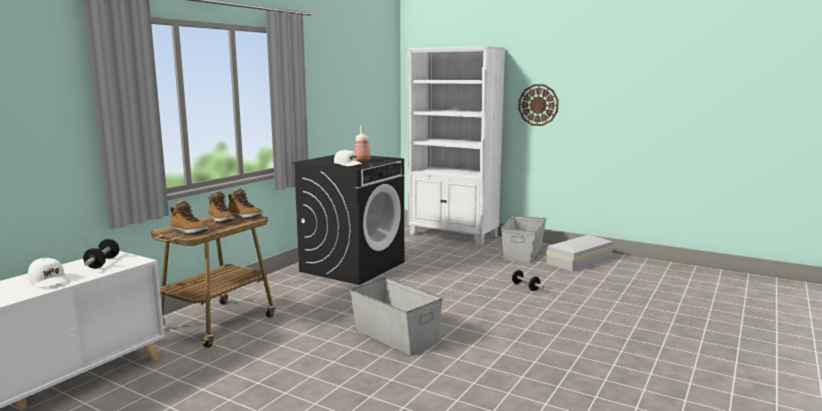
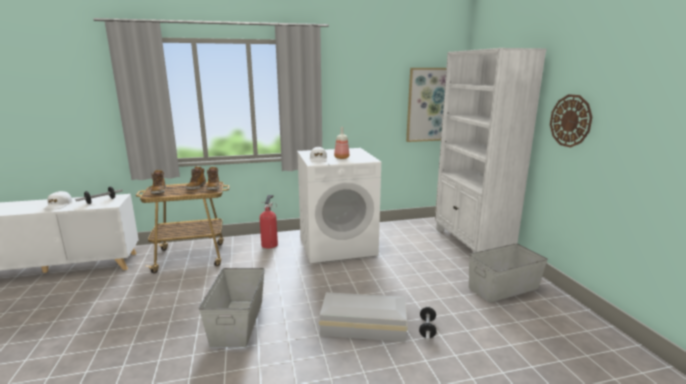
camera: 45 degrees right, 5 degrees up
(282, 286) = (270, 244): none -> fire extinguisher
(352, 266) = (337, 245): black washing machine -> white washing machine
(378, 103) = (428, 105): none -> picture
(578, 261) = (551, 325): white storage box -> white storage box (362, 325)

